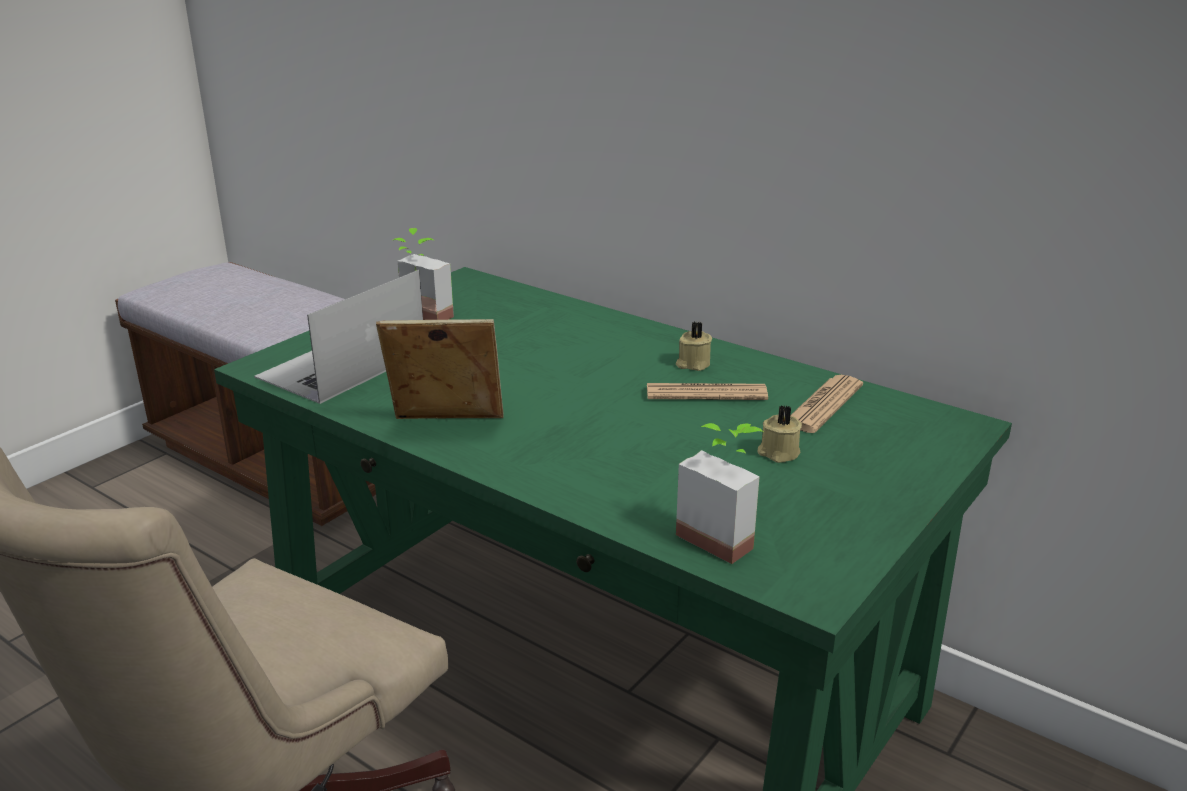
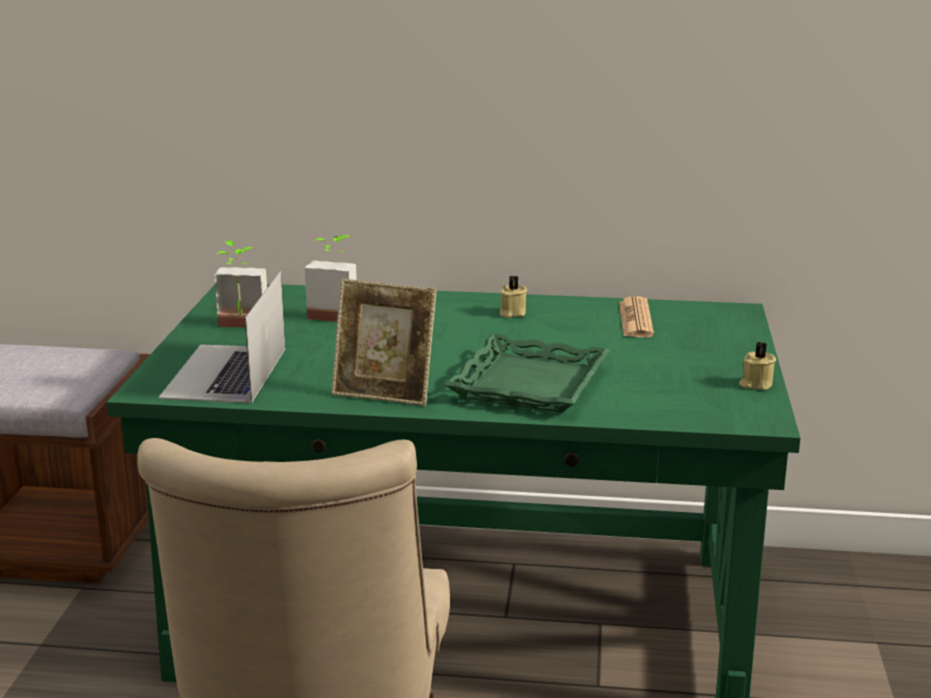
camera: 30 degrees left, 5 degrees down
(446, 427) = (384, 393): picture frame -> picture frame turned 135 degrees counterclockwise
(601, 458) = (530, 384): none -> green tray
(706, 393) = (547, 329): newspaper -> none
(723, 535) = (671, 406): potted plant -> potted plant (335, 313)
(778, 453) = (644, 353): beige candle -> beige candle (755, 384)

